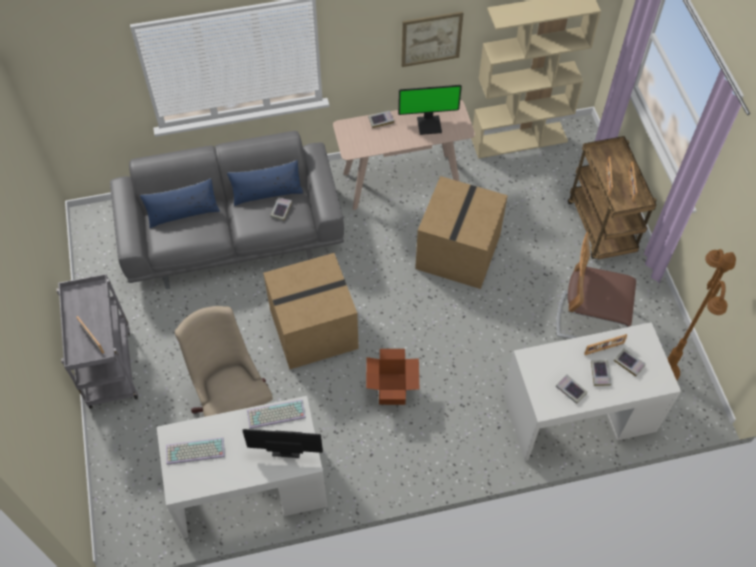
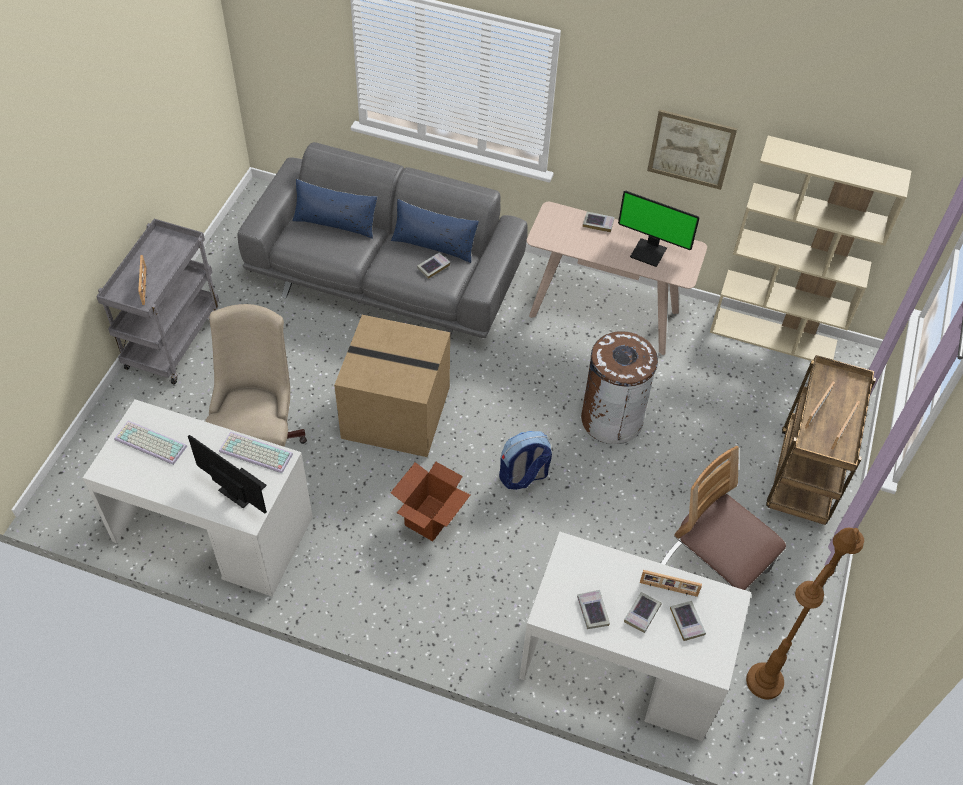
camera: 30 degrees right, 5 degrees down
(431, 325) = (523, 476): none -> backpack
(458, 253) = (612, 418): cardboard box -> brown trash can

